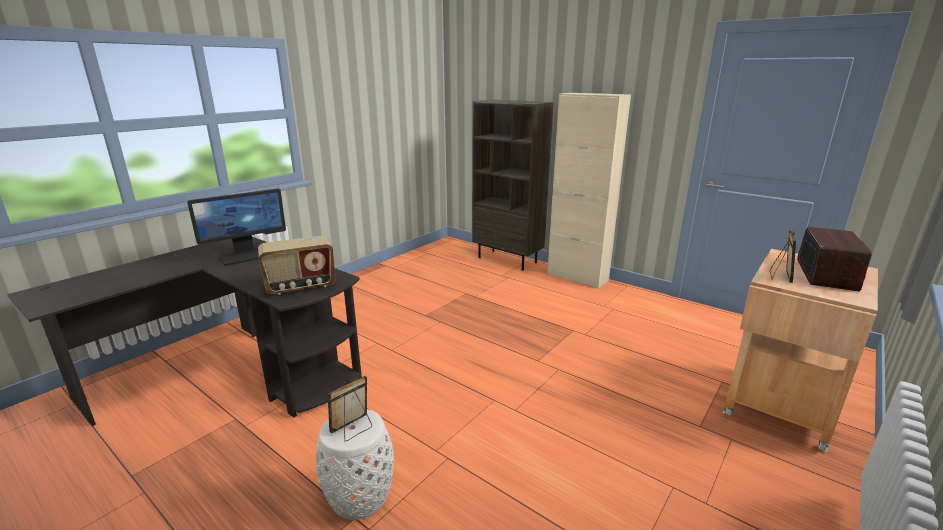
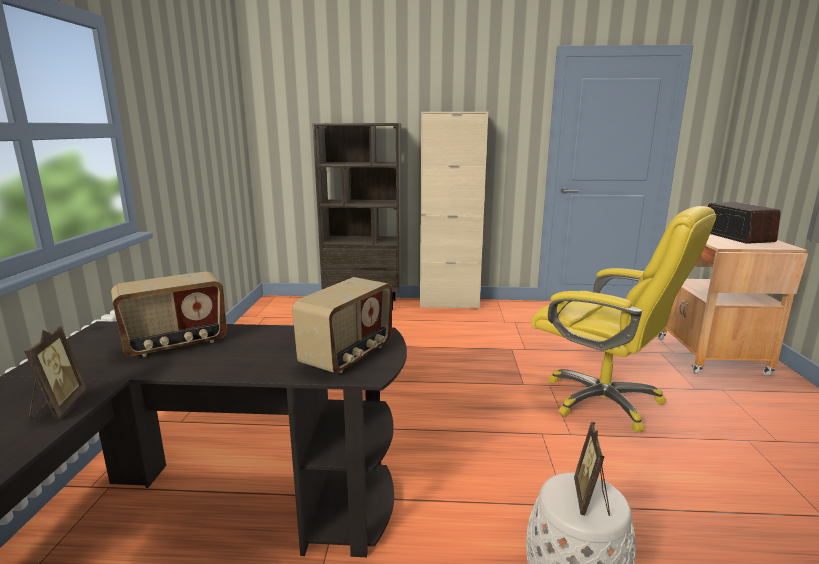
camera: 35 degrees left, 5 degrees down
(247, 255) = (176, 344): monitor -> radio
(584, 396) = (600, 399): none -> yellow office chair
(780, 277) = (723, 242): picture frame -> picture frame (58, 406)

